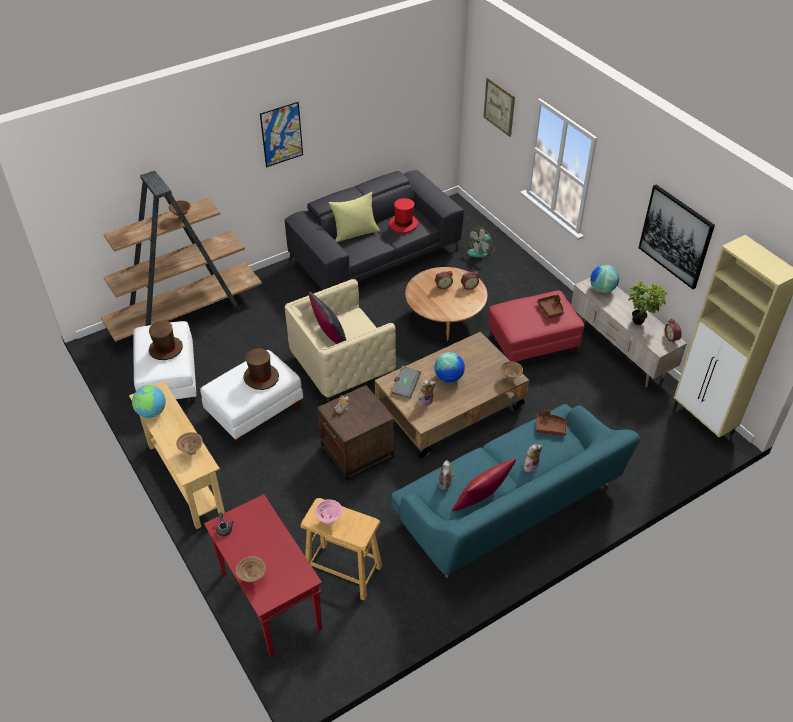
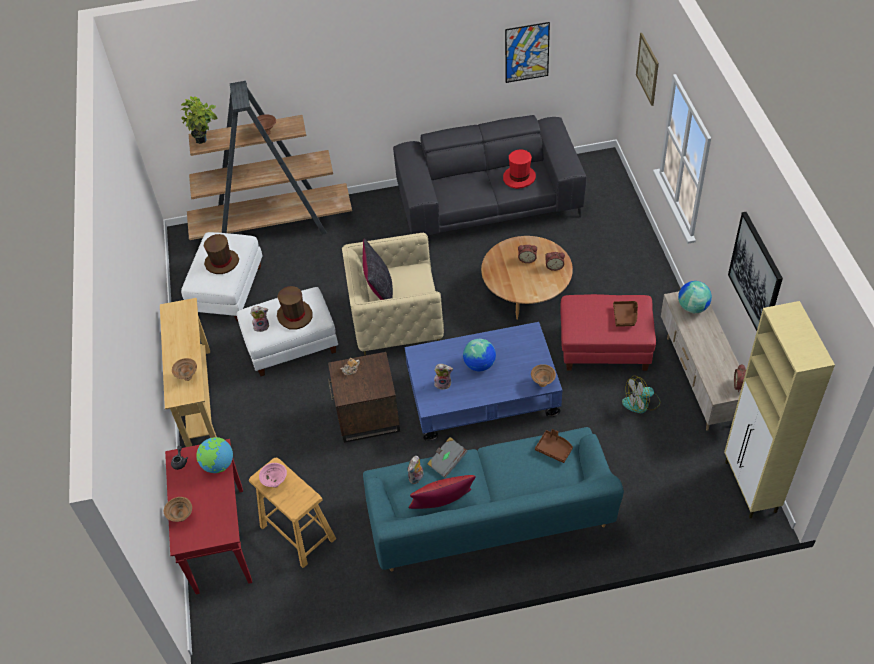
camera: 25 degrees right, 5 degrees up
(151, 412) = (171, 327): globe -> globe (218, 465)
(281, 134) = (393, 60): picture -> picture (527, 52)
(355, 233) = (464, 176): yellow pillow -> none
(405, 386) = (431, 363): grey book -> grey book (447, 461)
(450, 408) = (482, 395): brown coffee table -> blue coffee table
(481, 251) = (606, 224): fan -> fan (641, 403)
(530, 465) = (512, 484): plush toy -> plush toy (262, 326)
(641, 321) = (715, 356): potted plant -> potted plant (204, 140)

